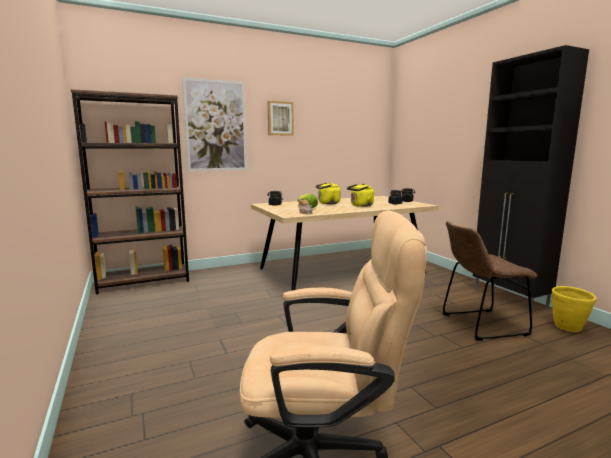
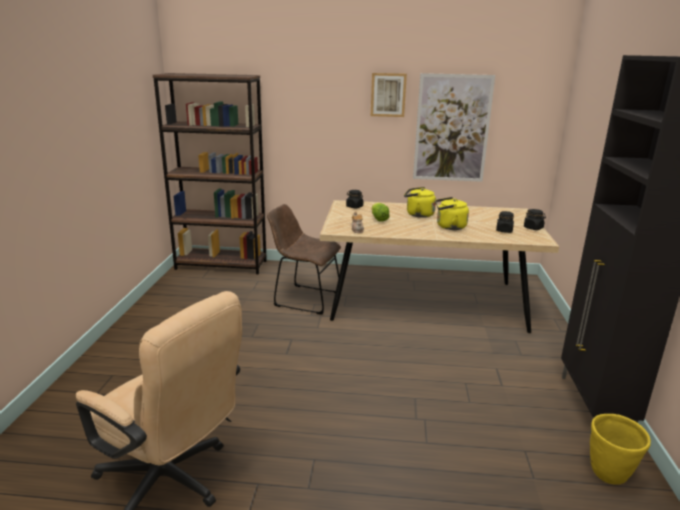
camera: 30 degrees right, 10 degrees up
(216, 126) = (307, 104): picture -> picture (452, 128)
(480, 325) = (490, 425): brown chair -> brown chair (304, 299)

